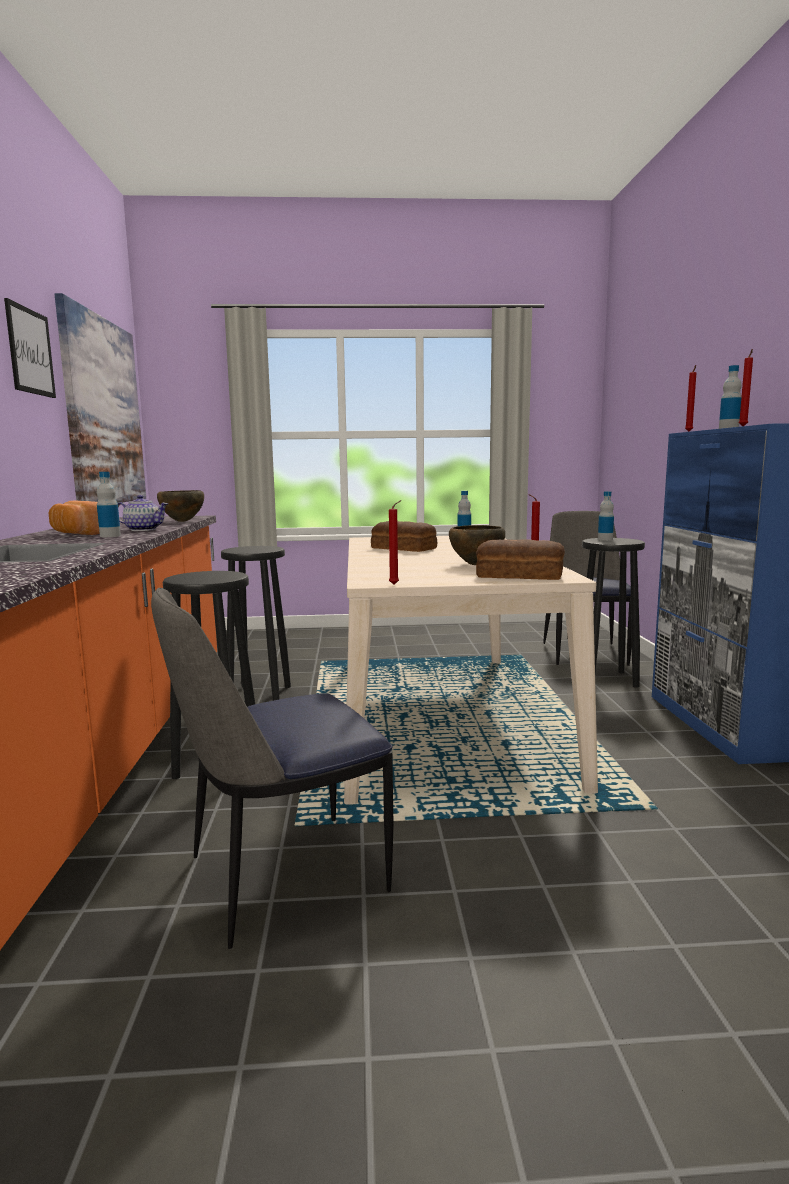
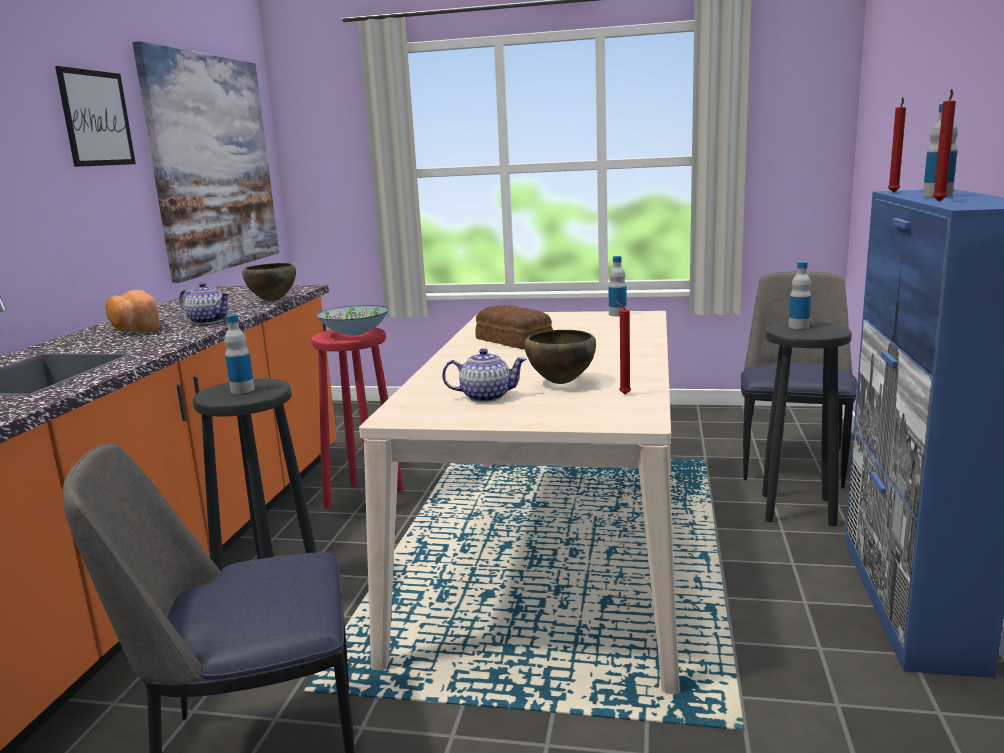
camera: 15 degrees right, 5 degrees up
(110, 536) = (157, 336): bottle -> bottle (242, 390)
(258, 548) = (355, 333): none -> bowl
(260, 694) = (365, 498): black stool -> red stool
(395, 584) = (419, 423): red candle -> none
(427, 572) = (485, 397): none -> teapot
(520, 576) = (587, 413): bread -> none

